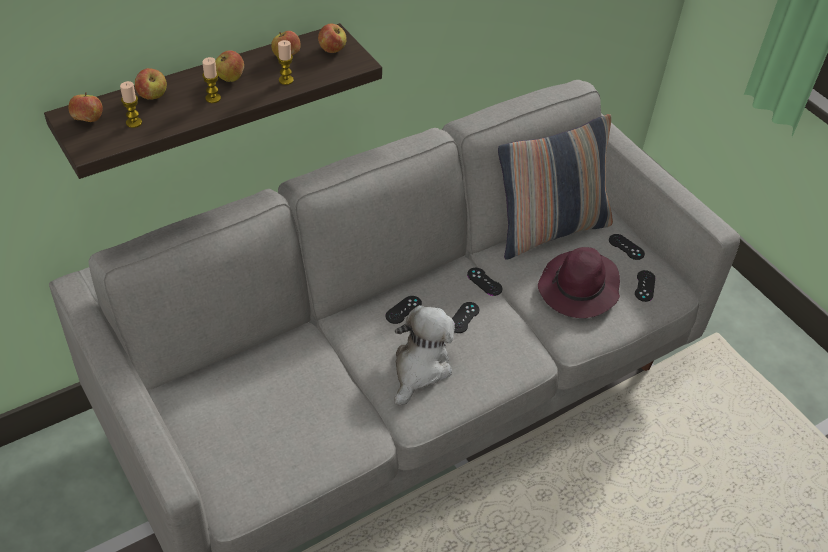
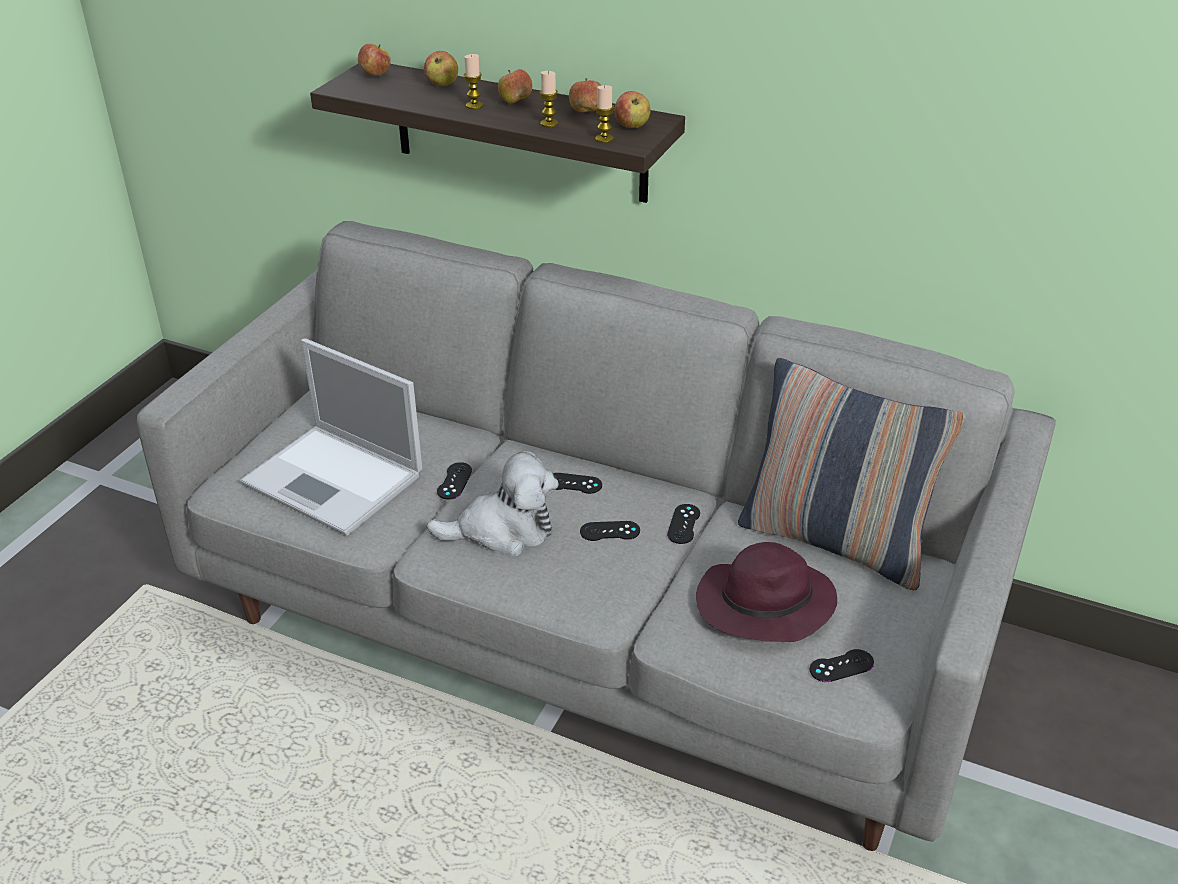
camera: 60 degrees right, 10 degrees down
(134, 122) = (395, 90): candle -> candle (604, 139)
(287, 432) = (336, 480): none -> laptop
(626, 247) = (892, 621): black game controller -> black game controller (454, 481)

